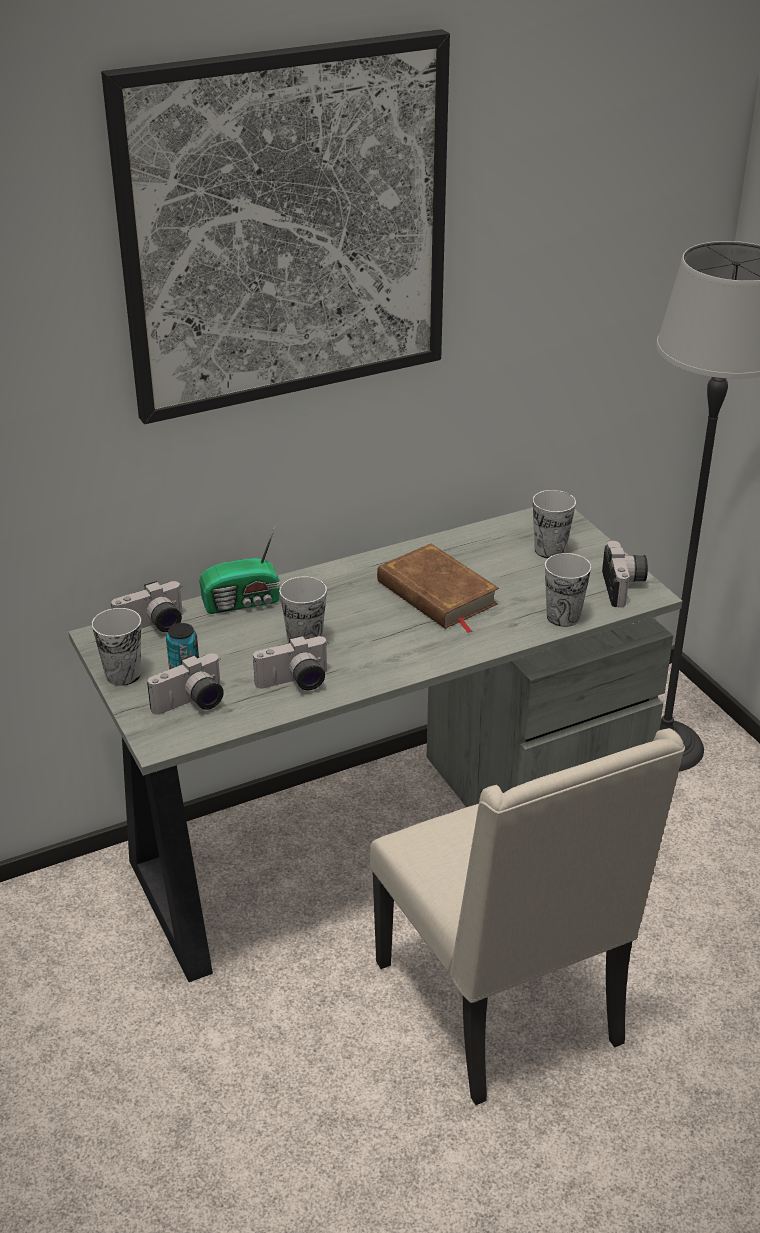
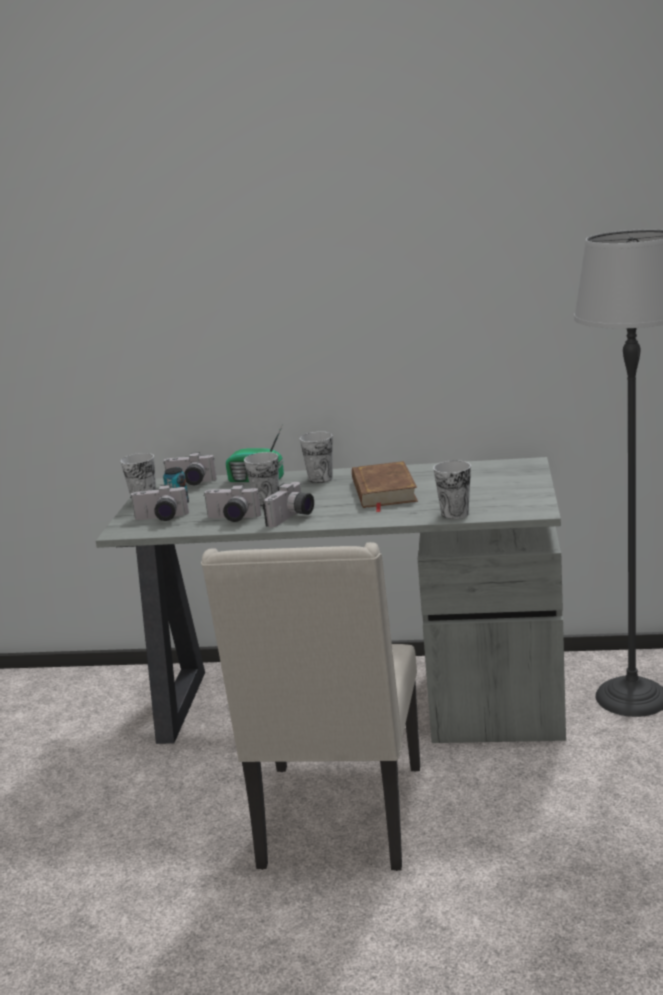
camera: 35 degrees right, 15 degrees down
(286, 228) = (290, 206): picture -> none
(550, 550) = (496, 480): cup -> cup (320, 479)
(625, 587) = (525, 505): camera -> camera (292, 517)

